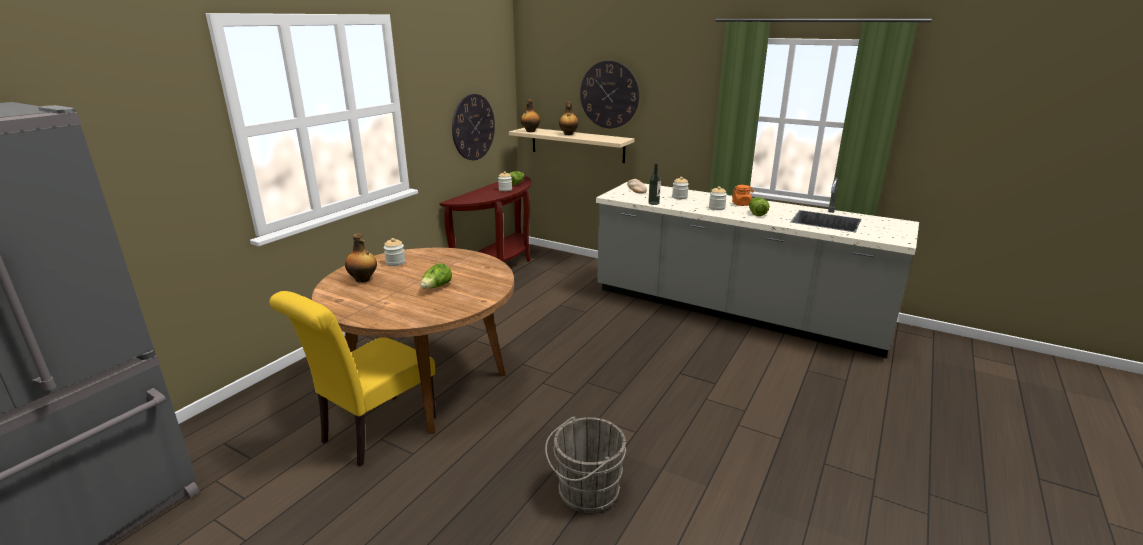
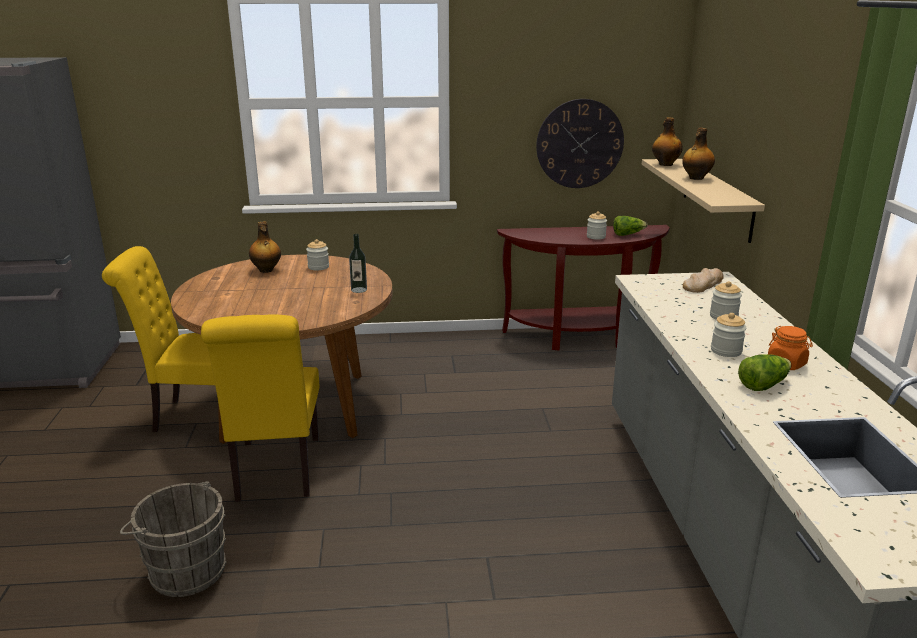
camera: 55 degrees right, 0 degrees up
(436, 287) = (280, 299): lettuce -> none
(508, 418) = (276, 472): none -> yellow chair
(609, 95) = (753, 125): wall clock -> none
(653, 203) = (659, 308): bottle -> bottle (359, 290)

